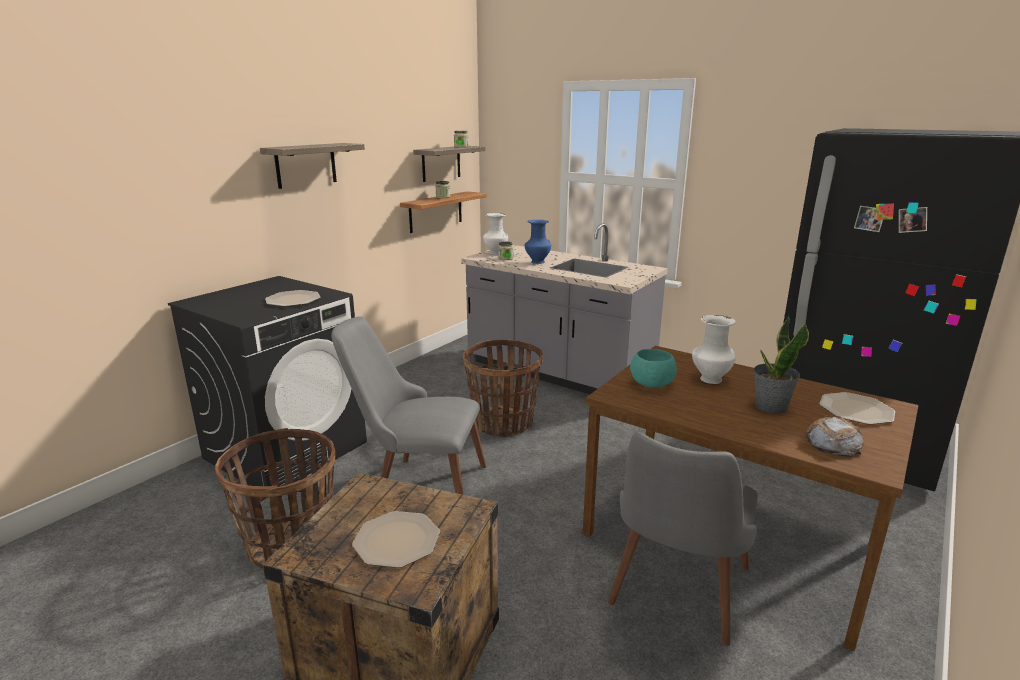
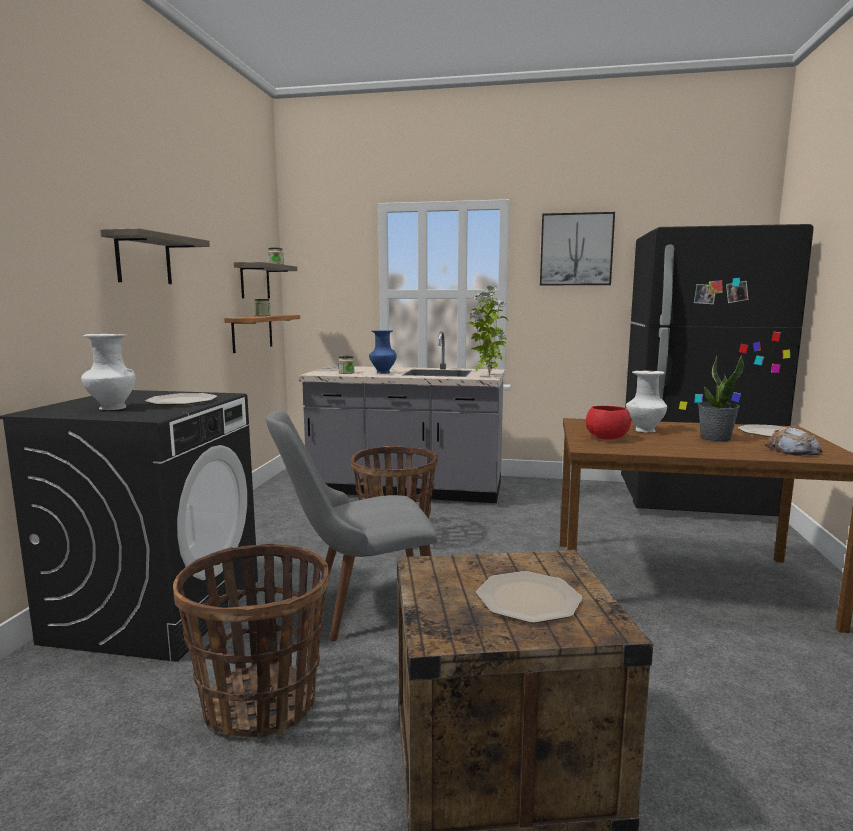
camera: 25 degrees left, 10 degrees down
(495, 253) = (328, 371): white vase -> white vase (111, 408)
(629, 279) = (488, 376): none -> potted plant
(652, 384) = (607, 438): turquoise bowl -> red bowl
(675, 598) = (692, 635): grey chair -> none
(765, 139) = (576, 249): none -> picture

